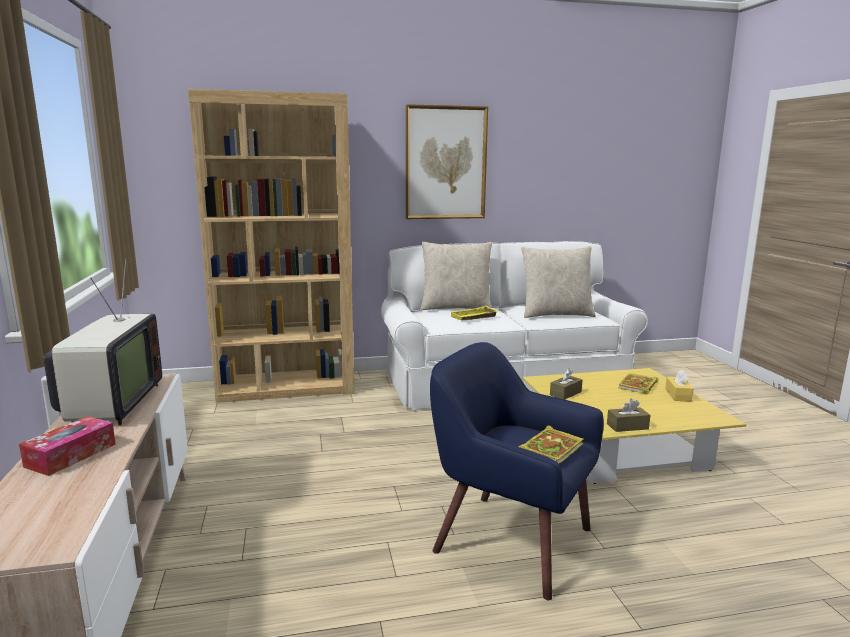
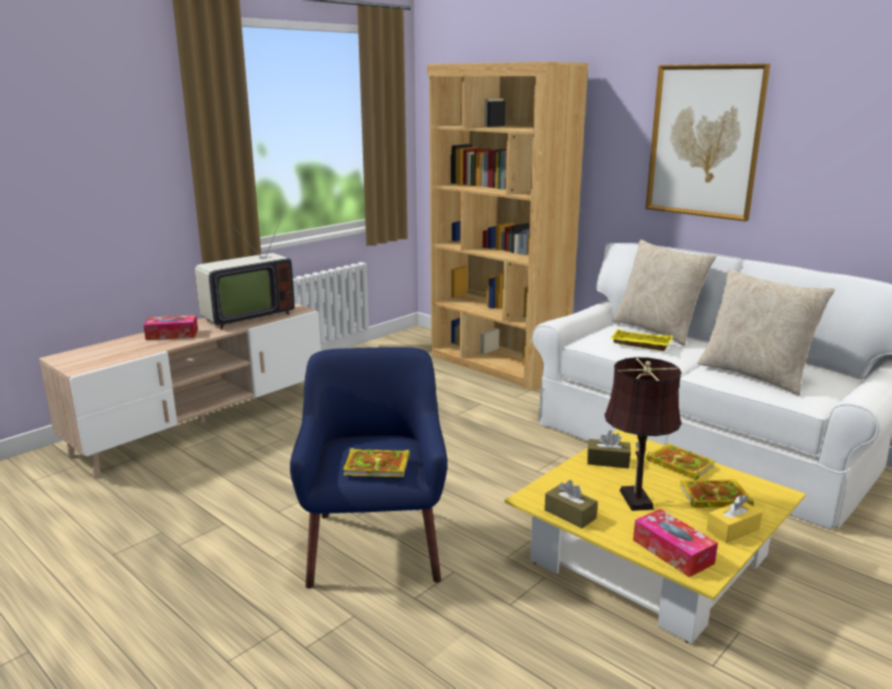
camera: 55 degrees right, 5 degrees up
(589, 379) = (678, 464): none -> book
(620, 403) = (634, 497): none -> brown table lamp
(693, 416) = (672, 552): none -> tissue box

